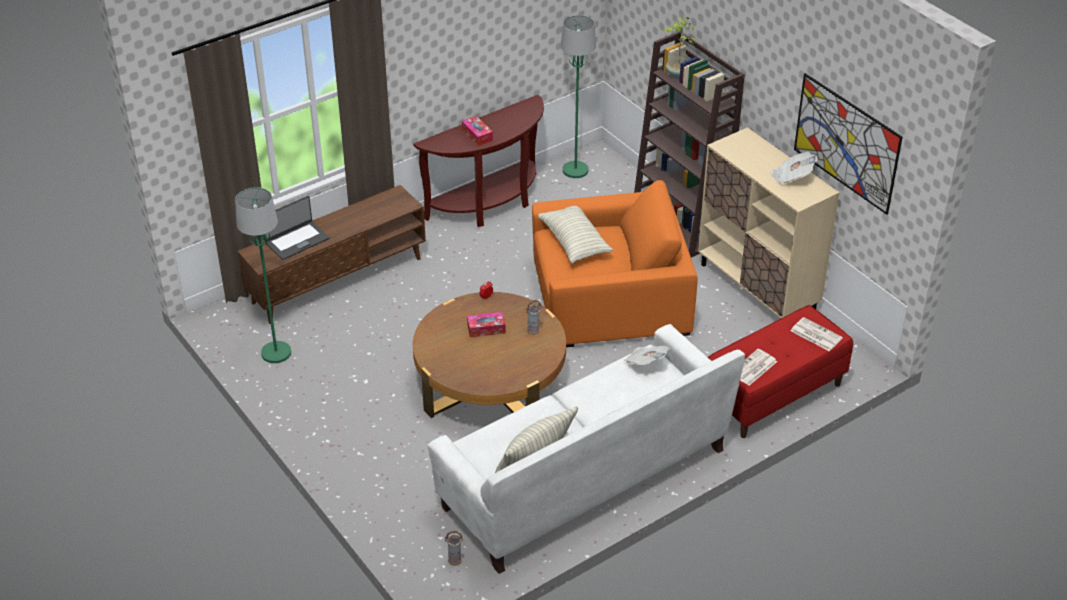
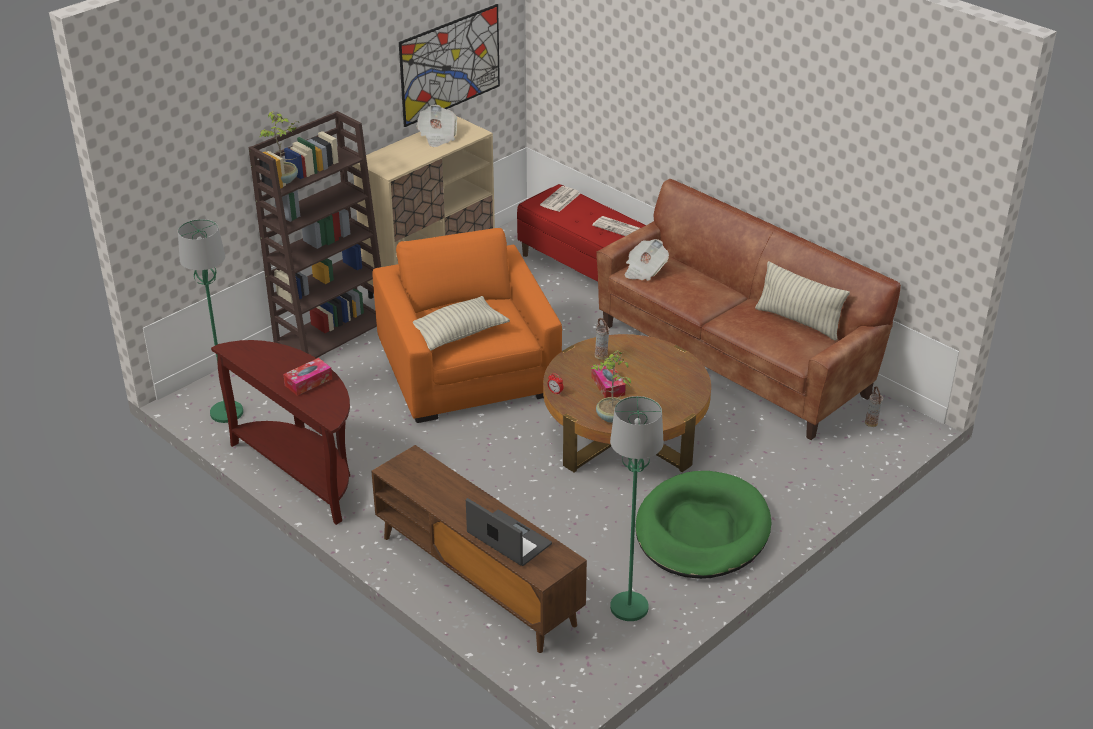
camera: 100 degrees left, 5 degrees down
(345, 408) = (702, 531): none -> green dog bed
(440, 324) = (611, 417): none -> potted plant
(585, 478) = (733, 360): white sofa -> brown sofa

